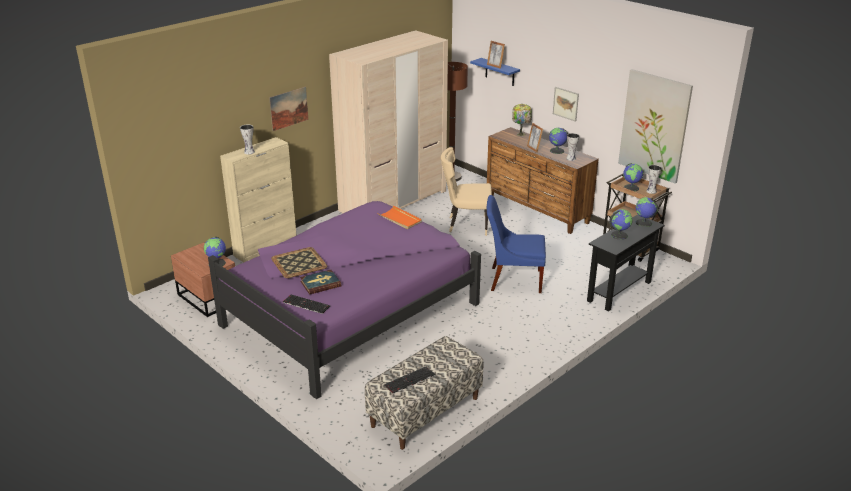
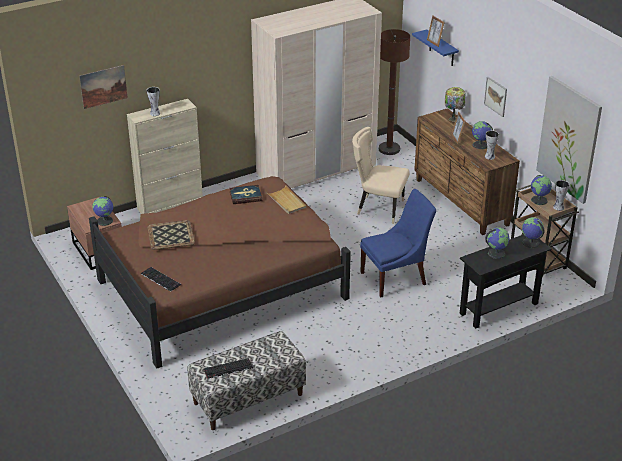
camera: 15 degrees right, 5 degrees up
(289, 108) = (204, 71): picture -> picture (103, 86)
(320, 283) = (182, 260): book -> book (245, 196)
(350, 309) = (224, 283): purple bed -> brown bed
(400, 219) = (286, 201): orange tray -> beige tray
(513, 279) = (396, 278): blue chair -> blue chair turned 135 degrees clockwise

